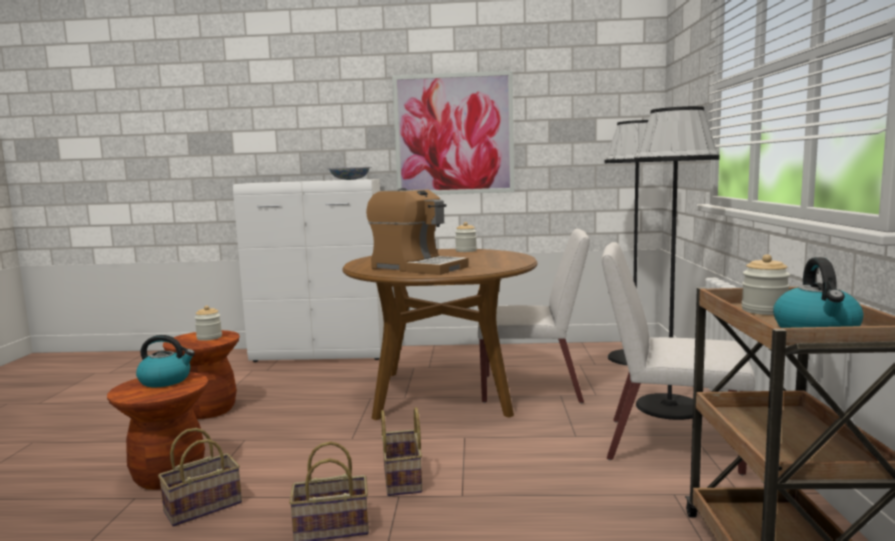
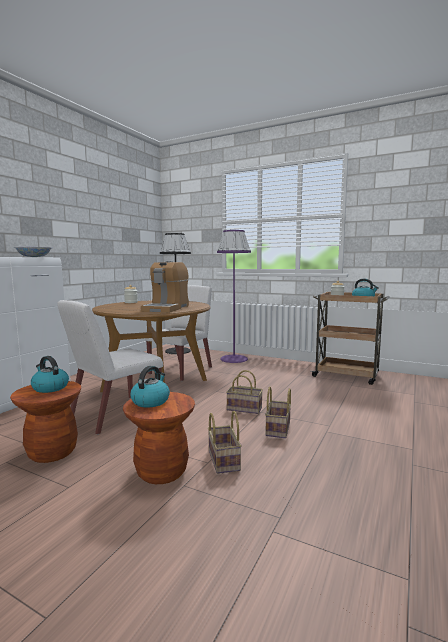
camera: 65 degrees left, 0 degrees up
(209, 337) = (50, 388): jar -> kettle
(417, 268) = (166, 308): coffee machine -> coffee machine turned 135 degrees clockwise
(454, 134) = (78, 230): picture -> none
(669, 406) = (234, 359): black floor lamp -> purple floor lamp
(670, 445) = (265, 366): white chair -> white chair (115, 414)

